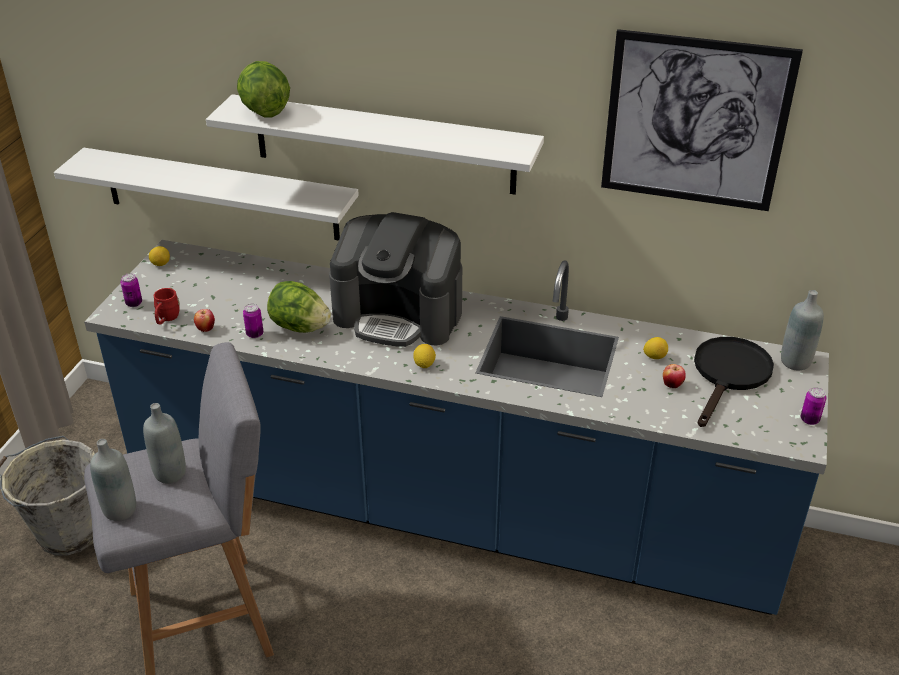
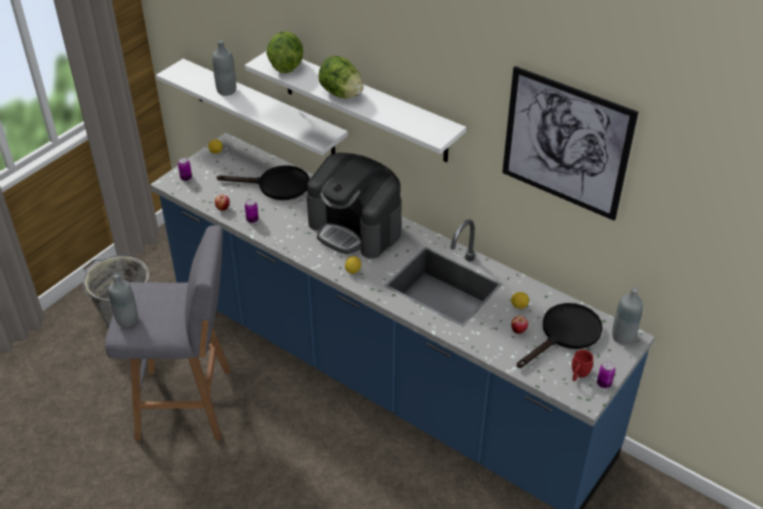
camera: 20 degrees right, 5 degrees up
(166, 319) = (201, 195): red mug -> red mug (578, 374)
(170, 473) = (167, 303): grey bottle -> grey bottle (226, 91)
(266, 287) = (276, 186): none -> black frying pan
(300, 327) = (284, 222): lettuce -> lettuce (341, 94)

